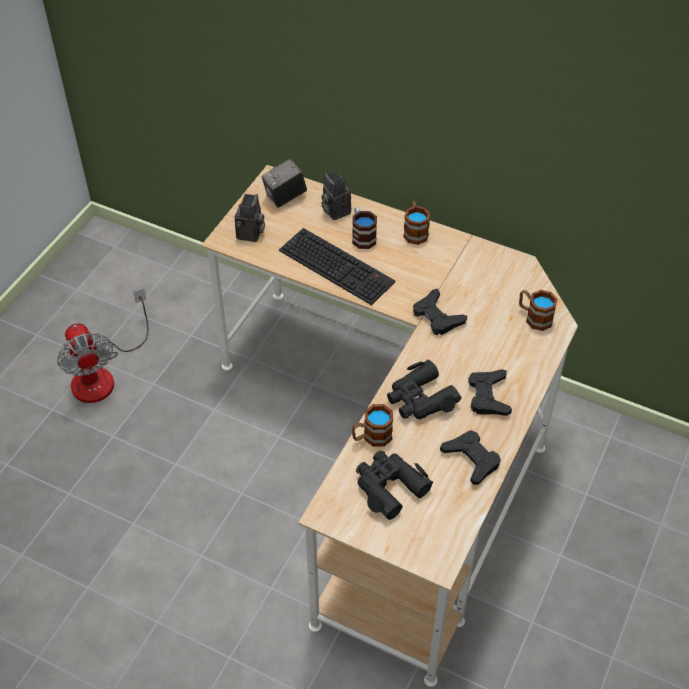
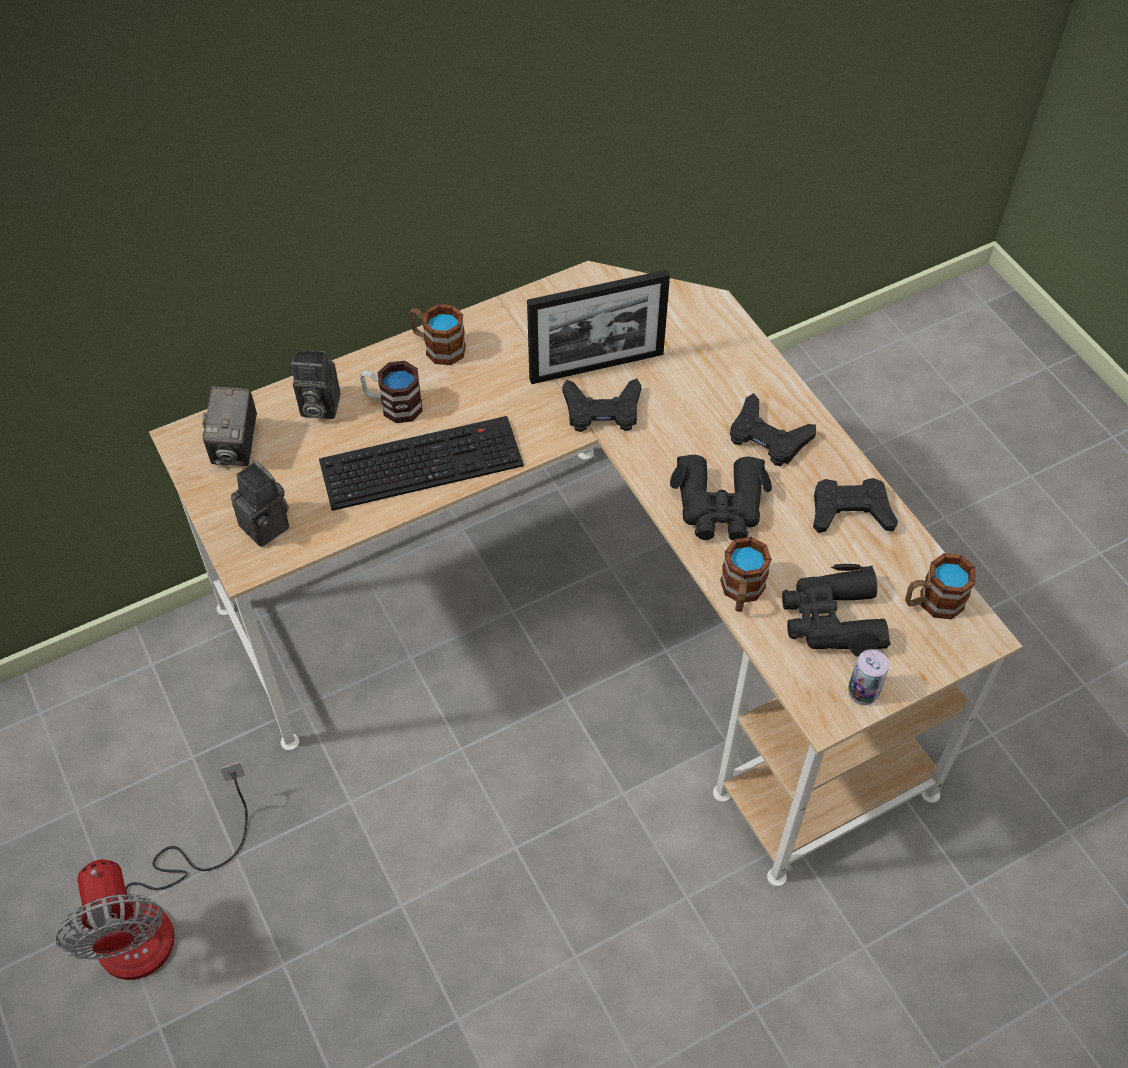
camera: 55 degrees left, 5 degrees up
(102, 374) = (156, 916): fan -> fan turned 60 degrees clockwise
(352, 524) = (862, 692): none -> can
(465, 298) = (596, 366): none -> picture frame
(534, 317) = (683, 320): mug -> mug (932, 602)

